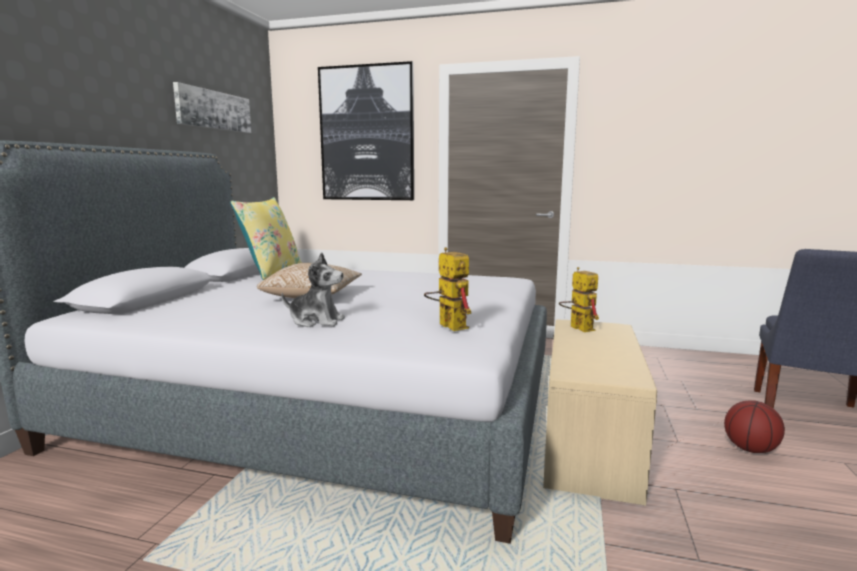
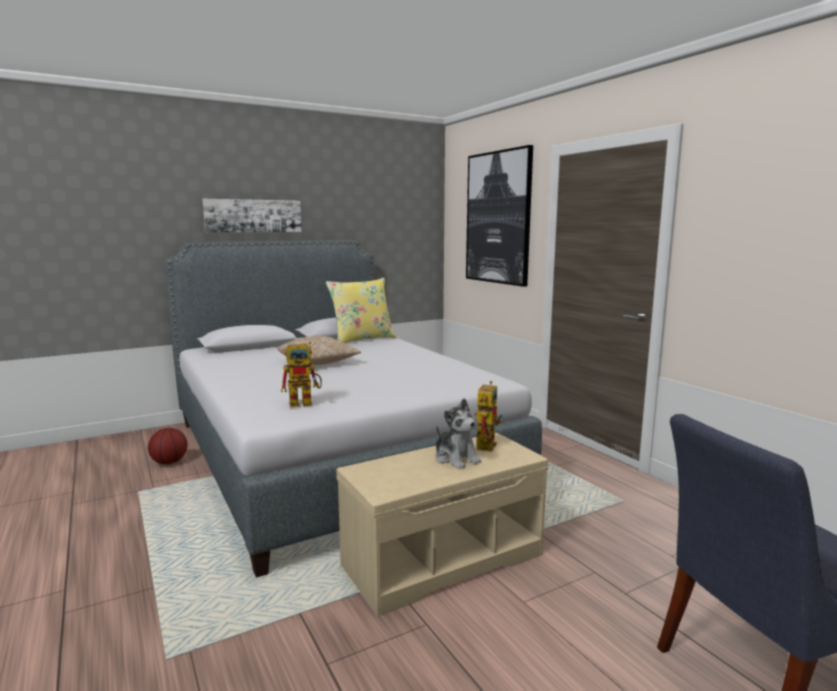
camera: 45 degrees right, 0 degrees up
(214, 110) = (369, 204): picture -> picture (253, 216)
(316, 321) = (265, 380): plush toy -> plush toy (456, 458)
(447, 325) = (306, 402): toy robot -> toy robot turned 60 degrees clockwise
(750, 449) = (582, 649): basketball -> basketball (169, 462)

